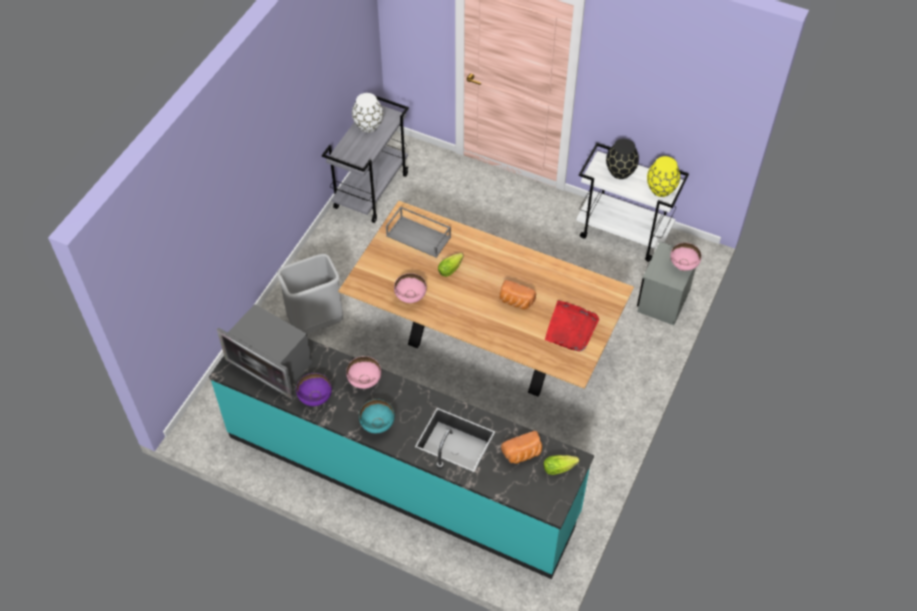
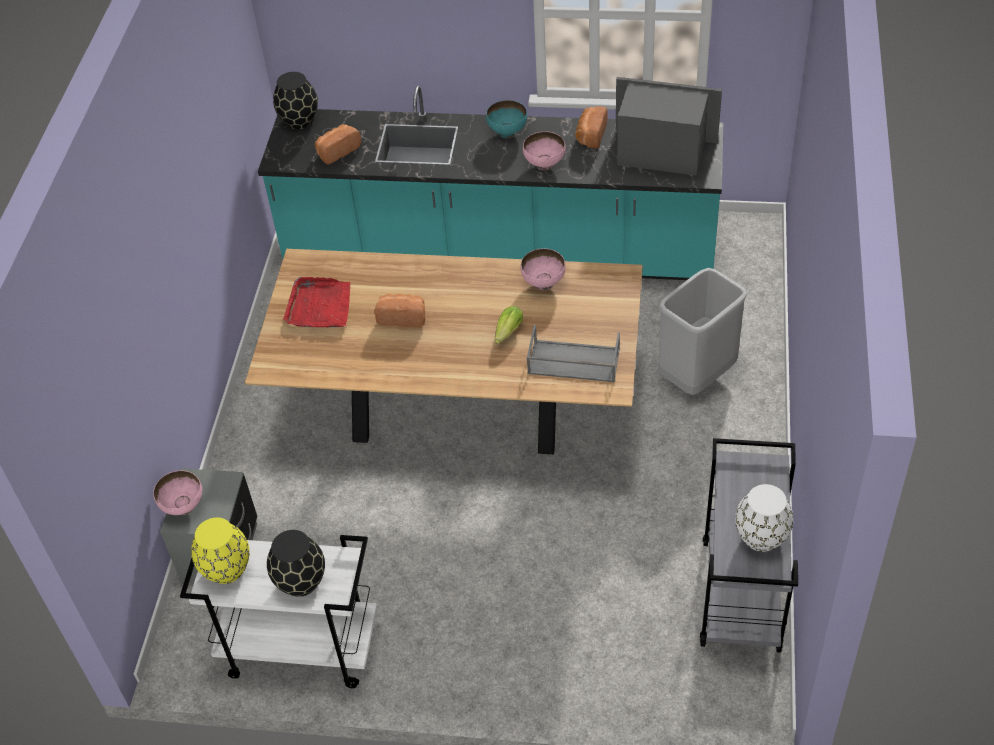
camera: 165 degrees right, 5 degrees down
(315, 398) = (590, 135): purple bowl -> bread
(547, 502) = (299, 121): none -> black vase
(561, 467) = (291, 151): lettuce -> none

